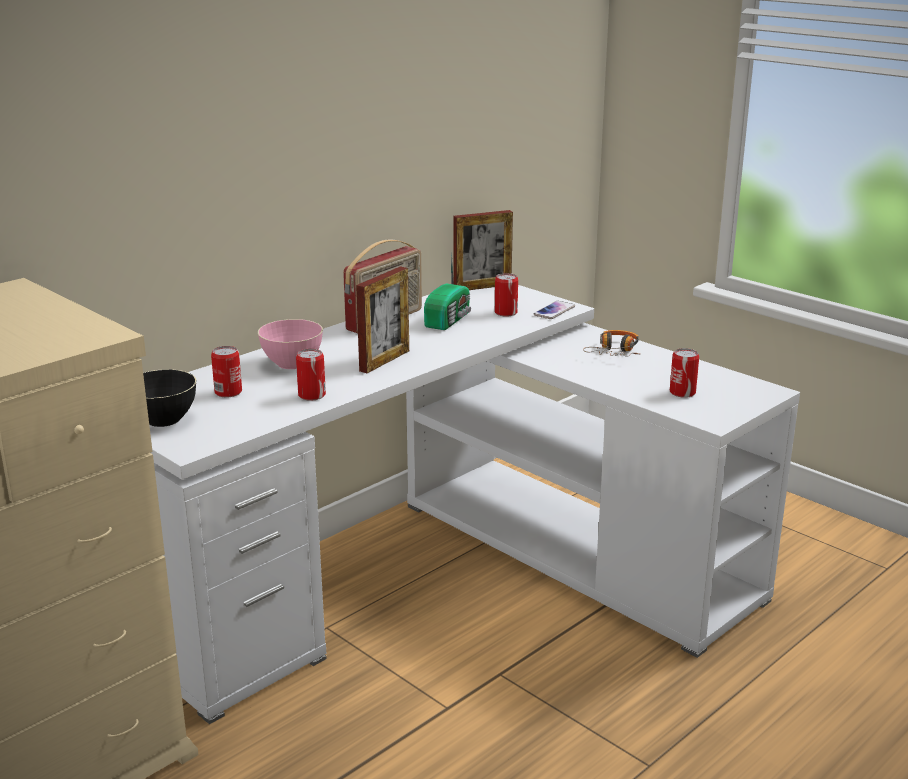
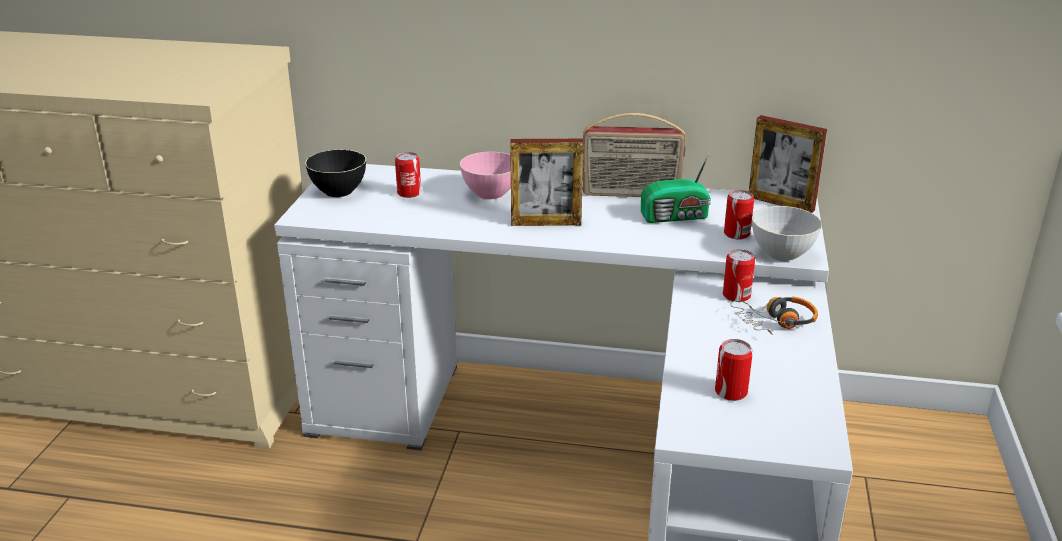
camera: 55 degrees right, 5 degrees up
(312, 395) = (441, 221): can -> can (736, 295)
(554, 311) = (782, 254): phone -> grey bowl

